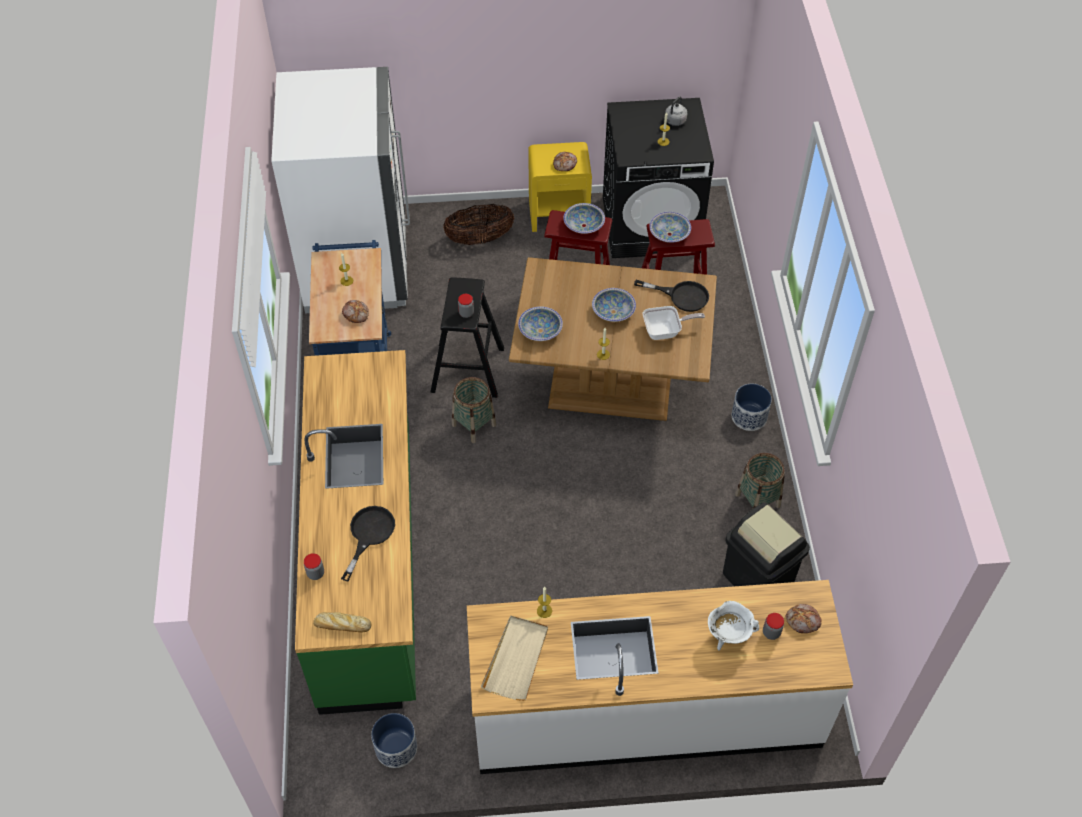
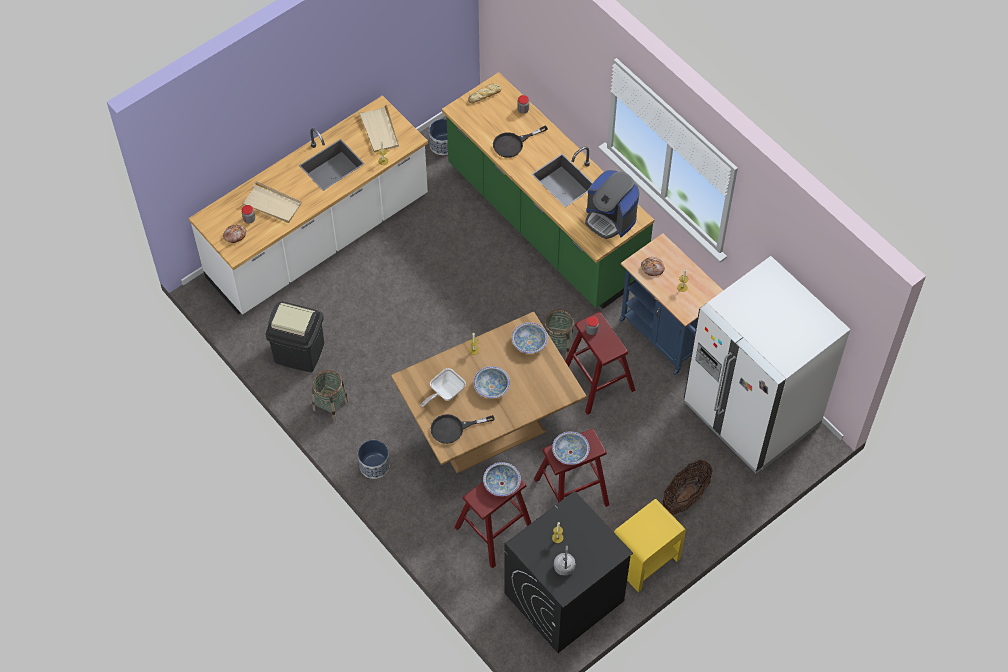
camera: 145 degrees right, 5 degrees up
(347, 383) = (610, 218): none -> coffee machine
(369, 535) = (513, 144): black frying pan -> black frying pan turned 75 degrees clockwise
(467, 369) = (597, 382): black stool -> red stool
(565, 164) = (640, 525): bread -> none
(728, 636) = (272, 204): white cooking pot -> beige tray

